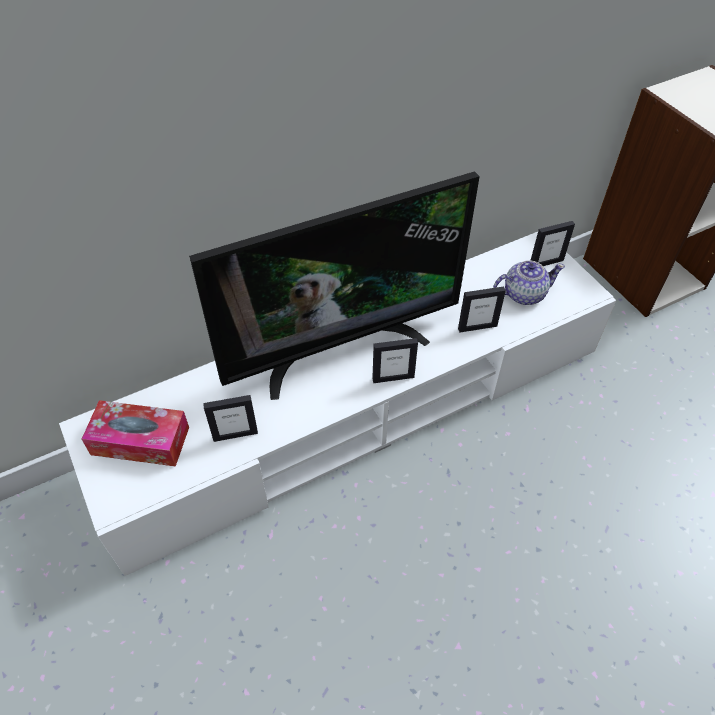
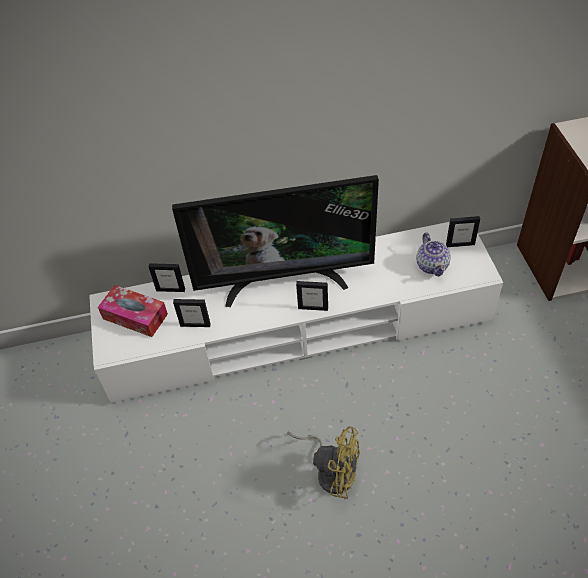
camera: 20 degrees right, 0 degrees up
(471, 596) = (331, 470): none -> yellow fan
(477, 327) = (387, 283): picture frame -> picture frame (170, 289)
(523, 294) = (432, 265): teapot -> teapot turned 75 degrees clockwise

